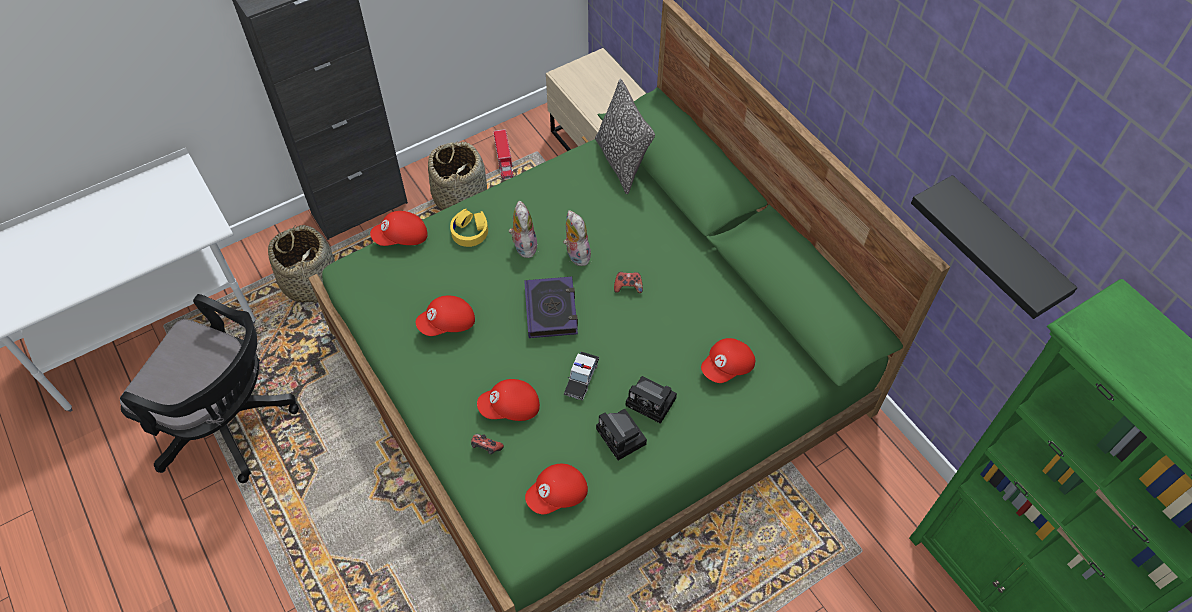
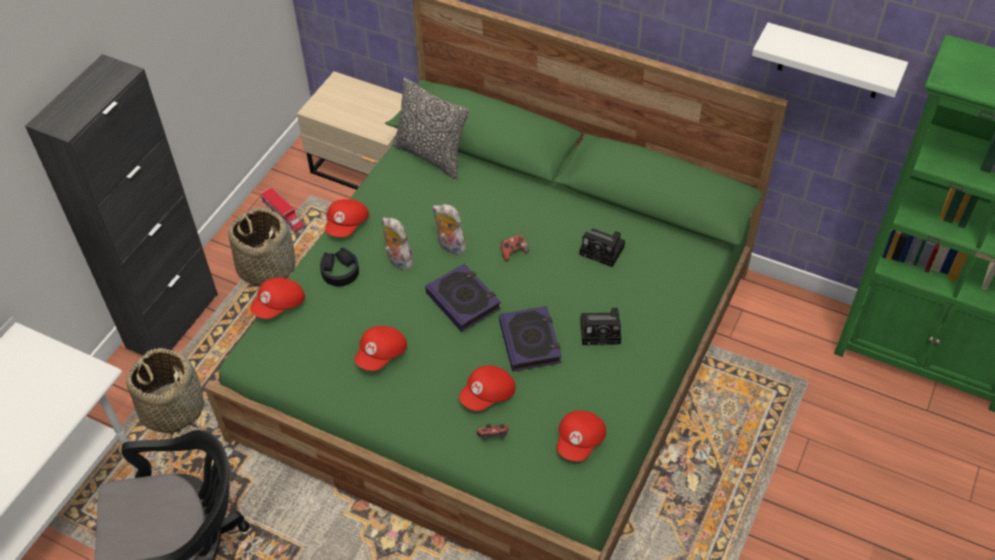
camera: 30 degrees left, 5 degrees down
(470, 231) = (340, 271): yellow headphones -> black headphones
(581, 378) = (530, 342): toy car -> book
(622, 438) = (599, 370): camera -> camera (604, 251)
(728, 367) = (640, 275): red cap -> red cap (347, 225)
(1002, 248) = (831, 62): black shelf -> white shelf

